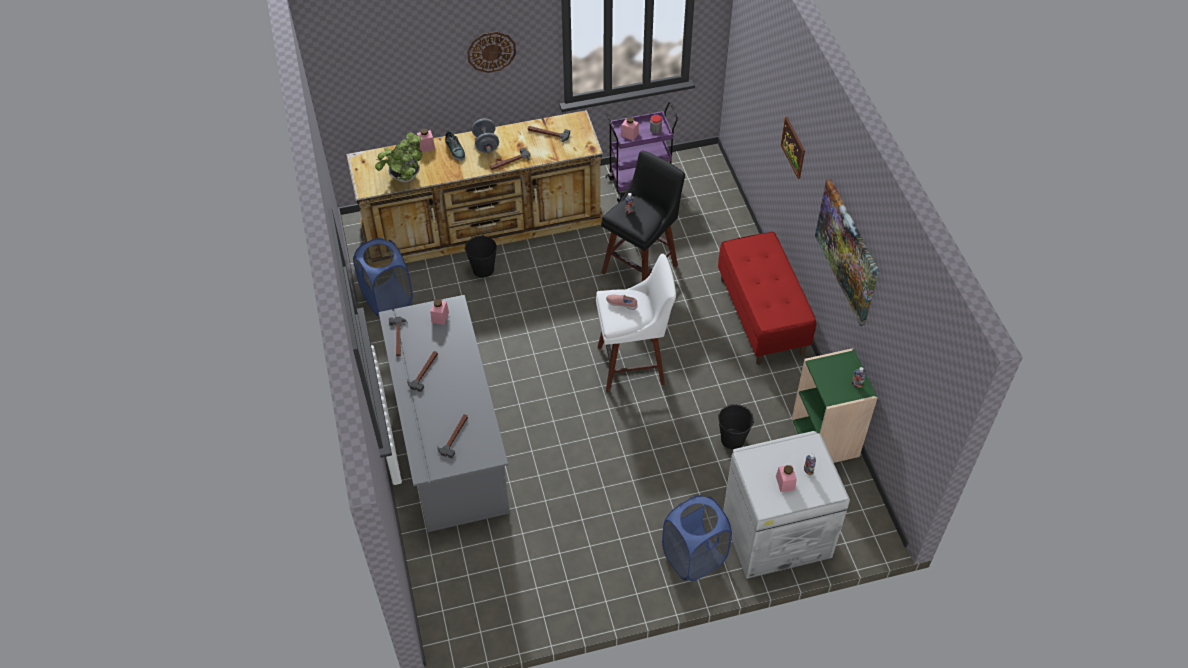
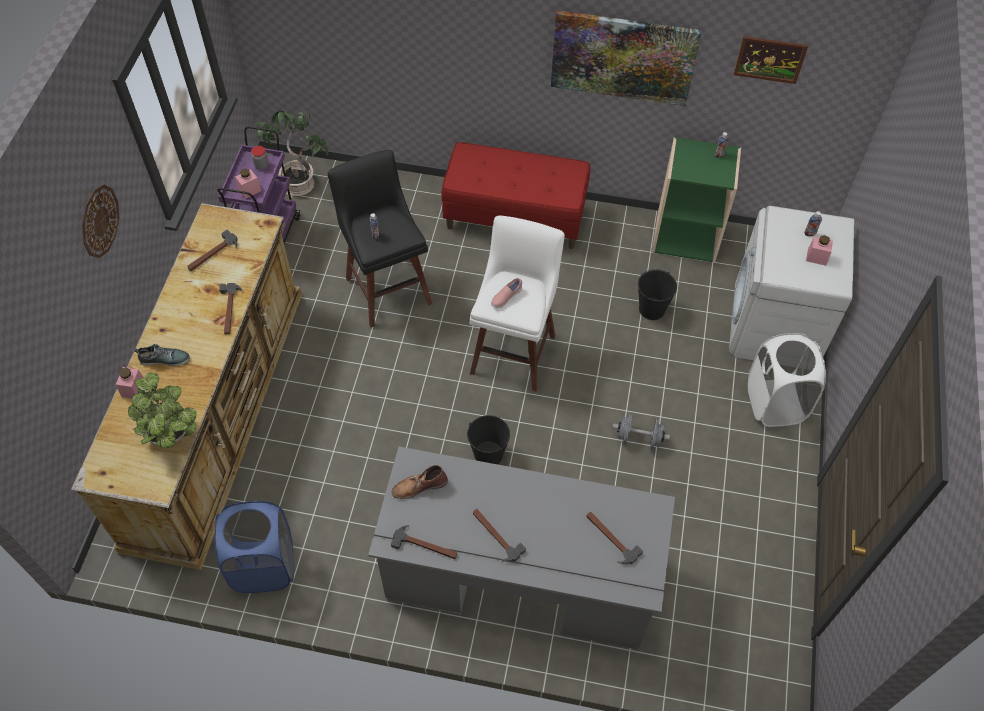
camera: 65 degrees left, 5 degrees up
(440, 317) = (419, 486): pink jar -> brown boot
(483, 269) = (286, 441): black bucket -> black bucket (488, 454)
(486, 144) = (180, 322): grey dumbbell -> grey dumbbell (639, 439)
(694, 557) = (775, 403): blue laundry basket -> white laundry basket
(701, 178) = (300, 183): none -> potted plant
(793, 147) = (453, 34): picture -> picture (770, 59)

